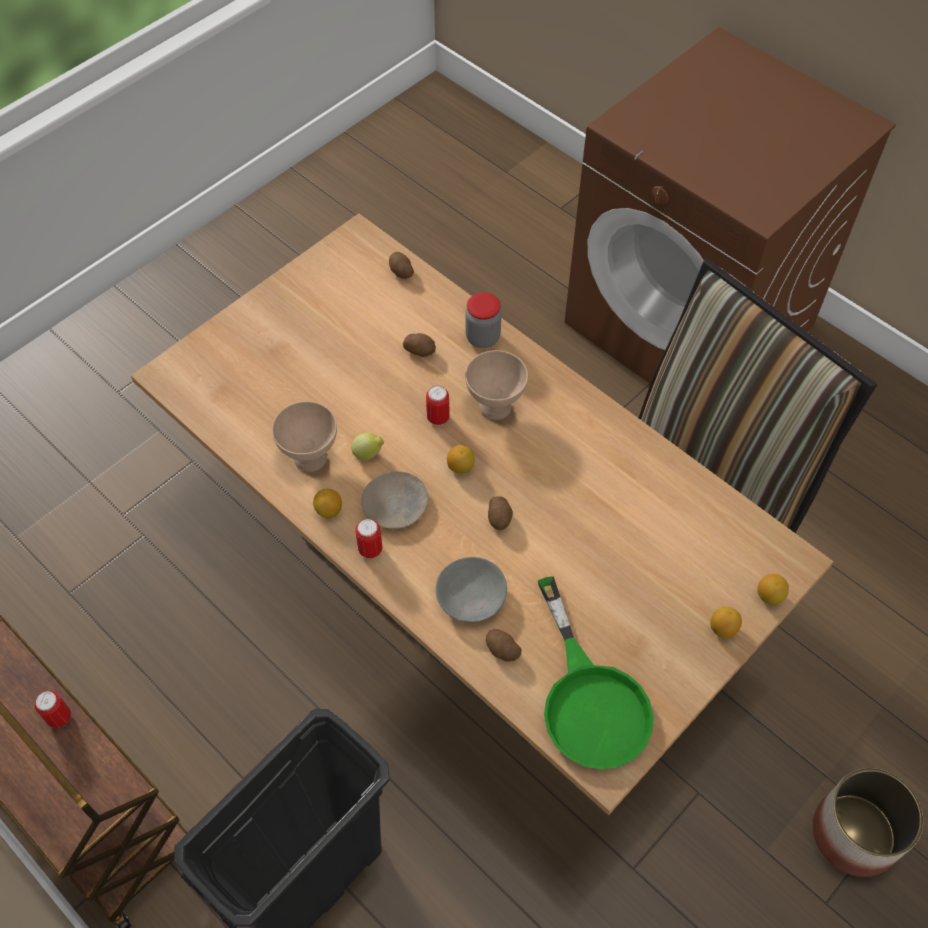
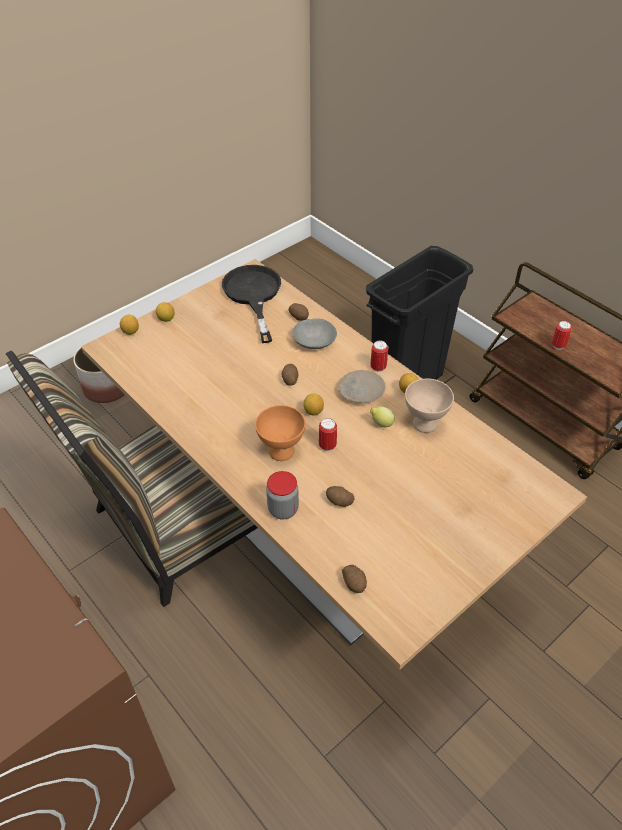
camera: 175 degrees left, 10 degrees down
(495, 408) = (281, 450): beige bowl -> orange bowl
(590, 699) = (253, 295): green frying pan -> black frying pan

